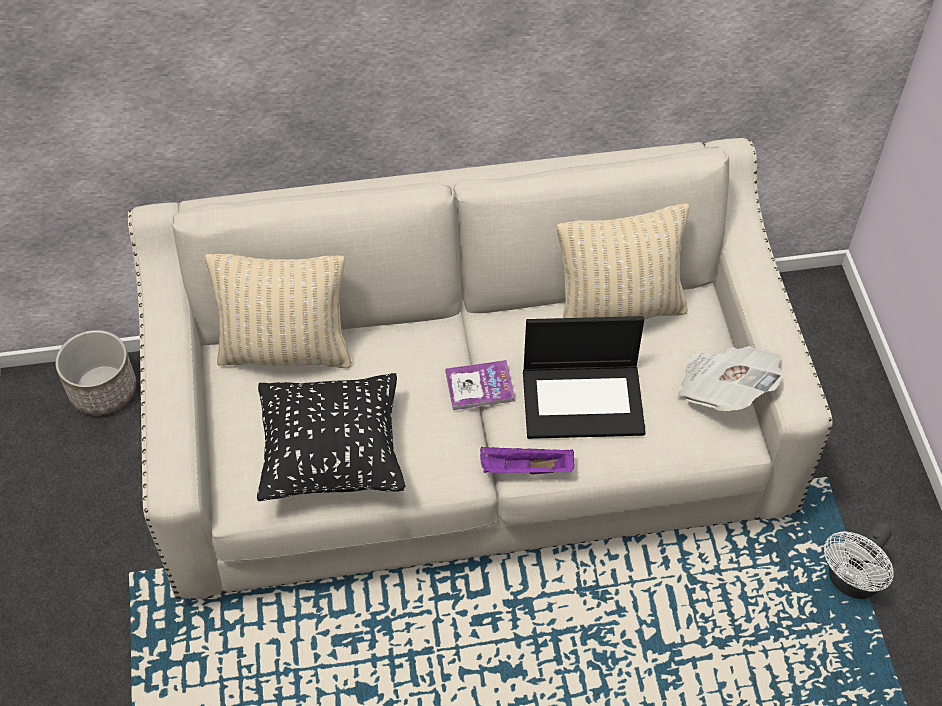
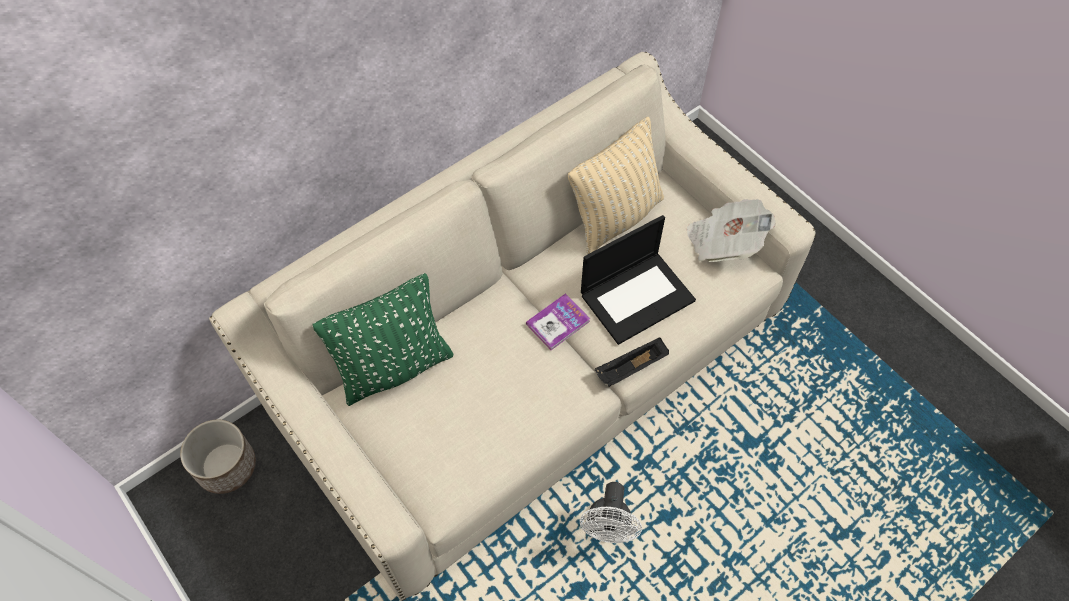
camera: 30 degrees left, 5 degrees up
(286, 351) = (394, 367): beige pillow -> green pillow
(332, 456) = (487, 432): black pillow -> none
(525, 469) = (631, 368): purple tray -> black tray
(850, 582) = (839, 332): white fan -> white fan (608, 529)

